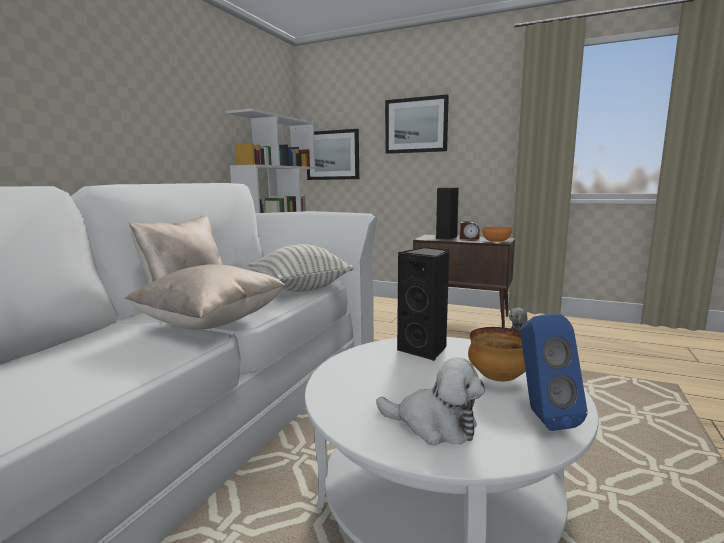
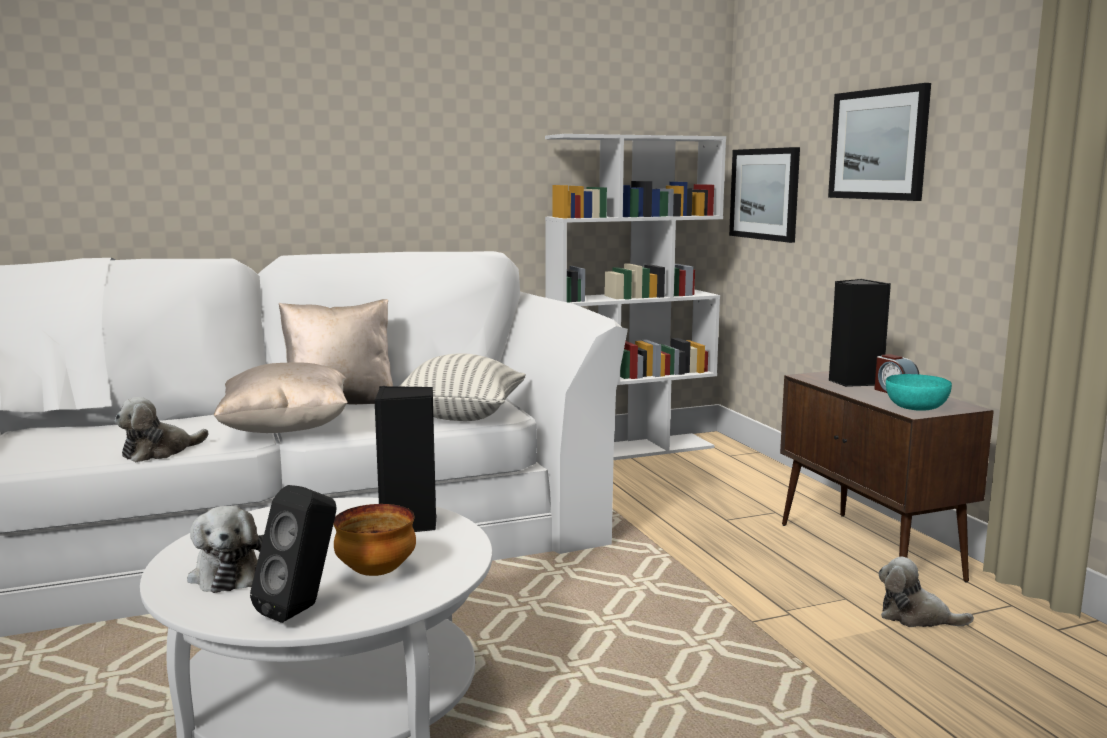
camera: 45 degrees right, 0 degrees up
(142, 370) = (159, 452): none -> plush toy
(496, 241) = (917, 407): orange bowl -> turquoise bowl
(542, 417) = (302, 610): blue speaker -> black speaker

